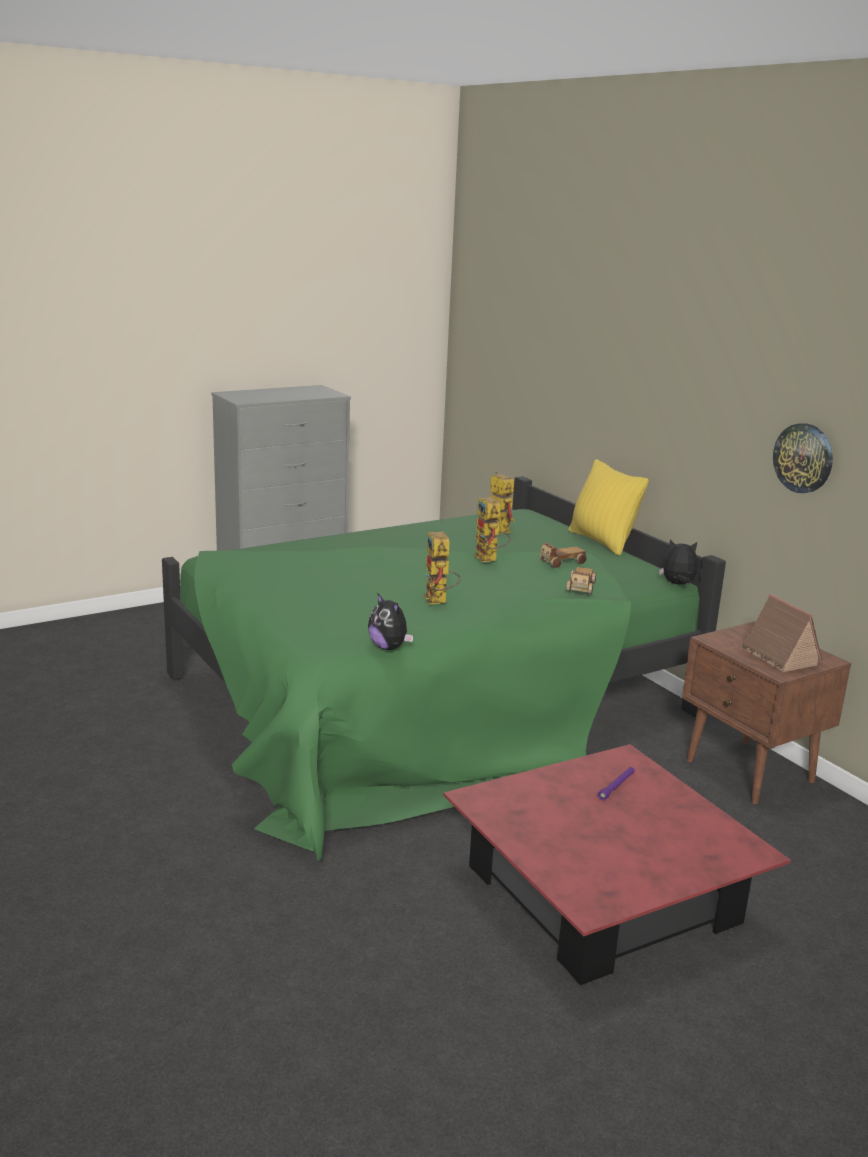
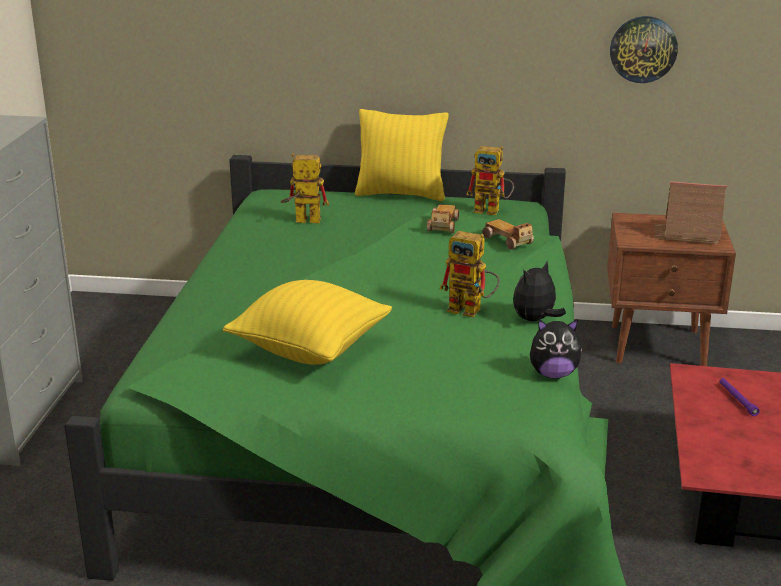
camera: 50 degrees left, 5 degrees up
(308, 576) = (310, 350): none -> yellow pillow
(489, 559) = (390, 251): toy robot -> toy robot (492, 210)
(677, 584) = (533, 206): plush toy -> plush toy (535, 320)

